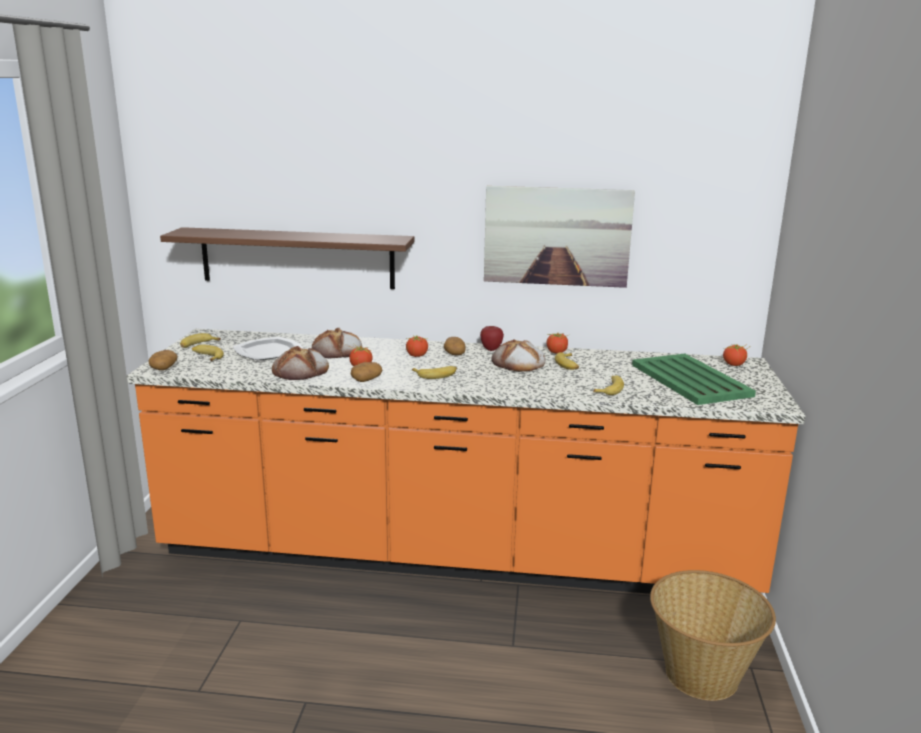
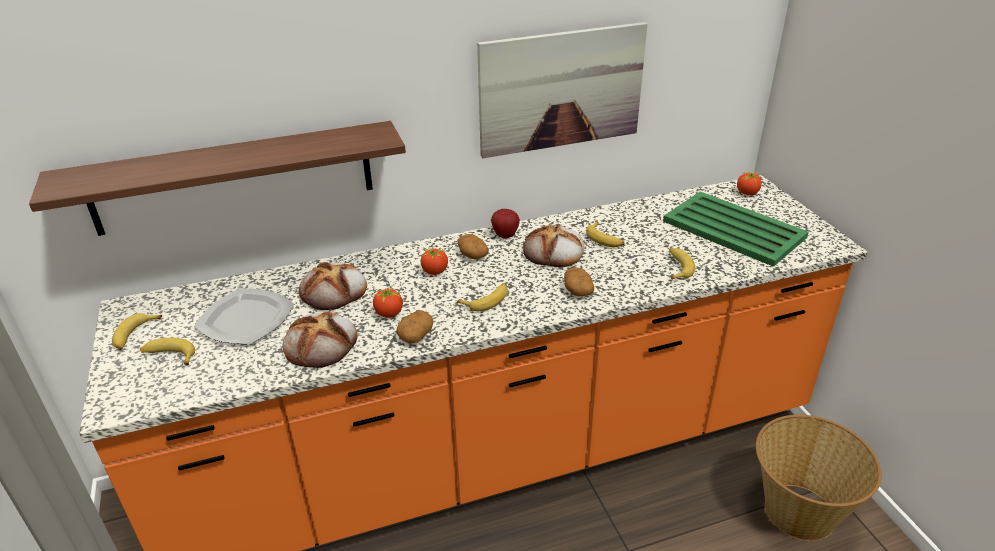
camera: 25 degrees left, 15 degrees up
(164, 368) = (125, 400): potato -> potato (577, 290)
(557, 352) = (575, 221): tomato -> none

